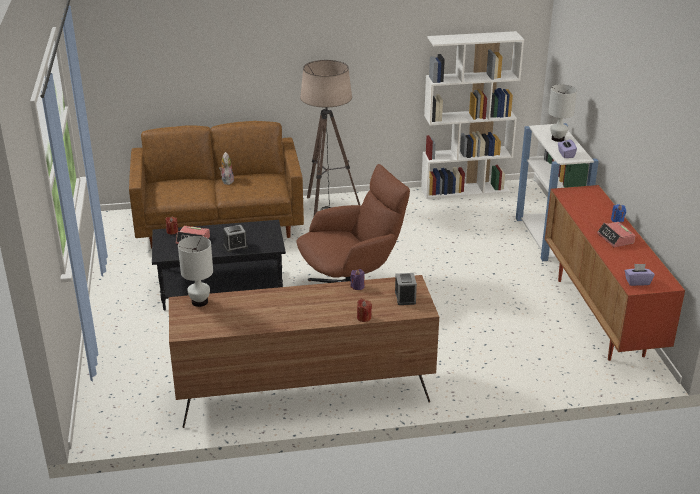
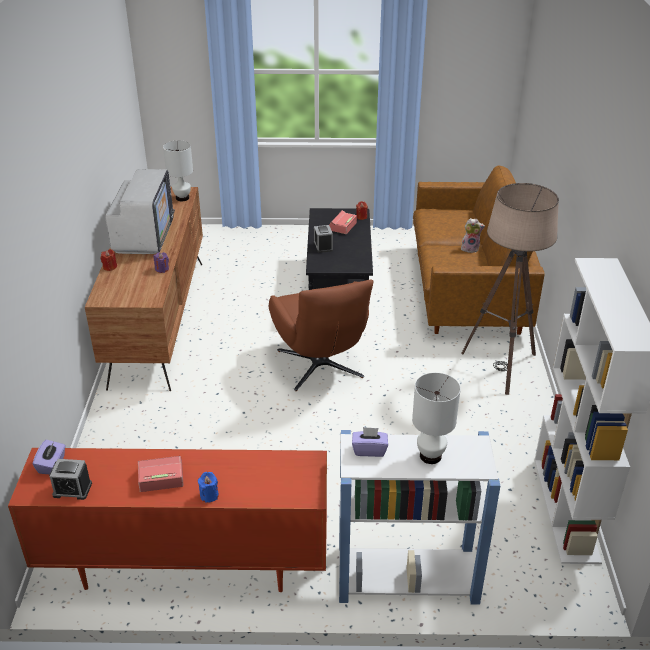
camera: 100 degrees right, 5 degrees up
(295, 309) = (144, 237): none -> television
(405, 297) = (127, 292): alarm clock -> alarm clock (72, 489)

